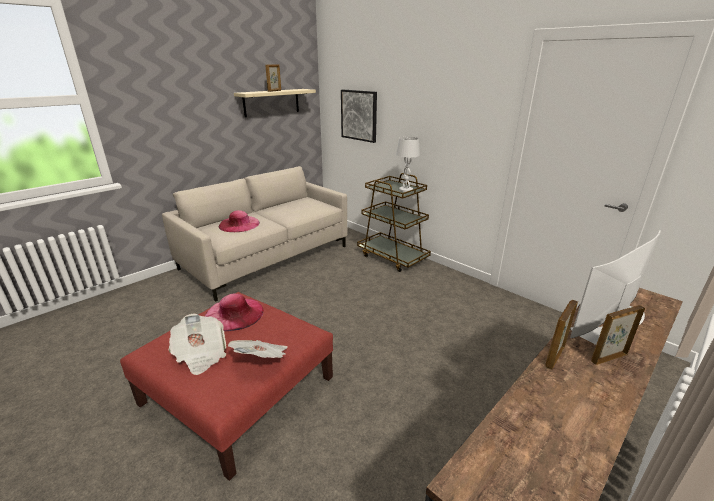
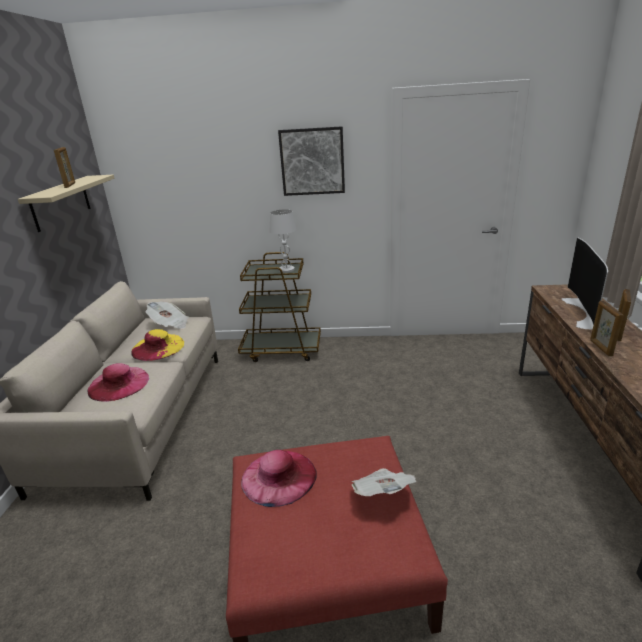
camera: 40 degrees left, 0 degrees up
(201, 355) = (321, 534): newspaper -> newspaper (170, 324)
(285, 214) = (158, 347): none -> yellow hat
(359, 115) = (183, 197): picture -> picture (312, 161)

